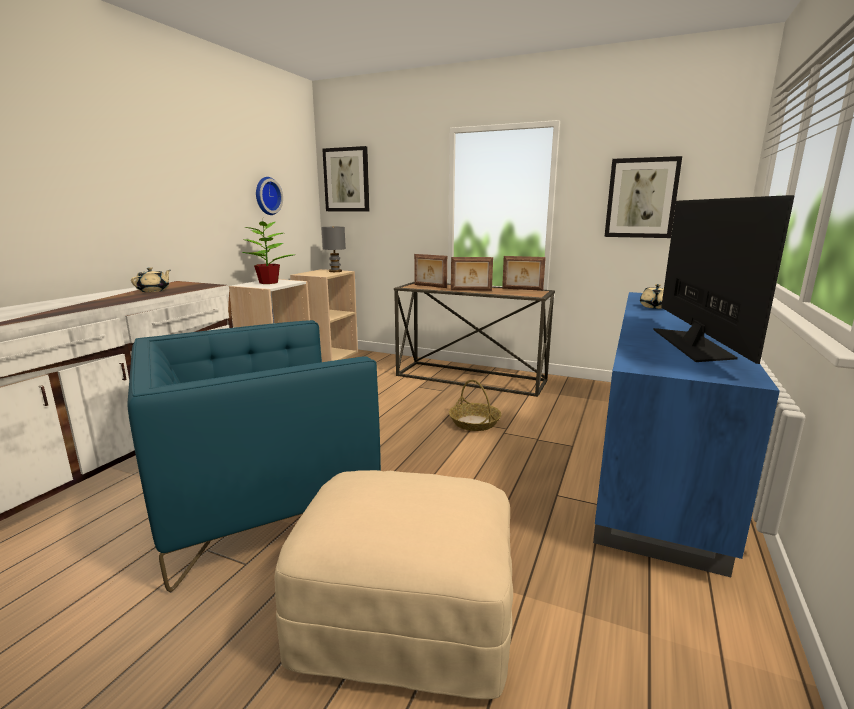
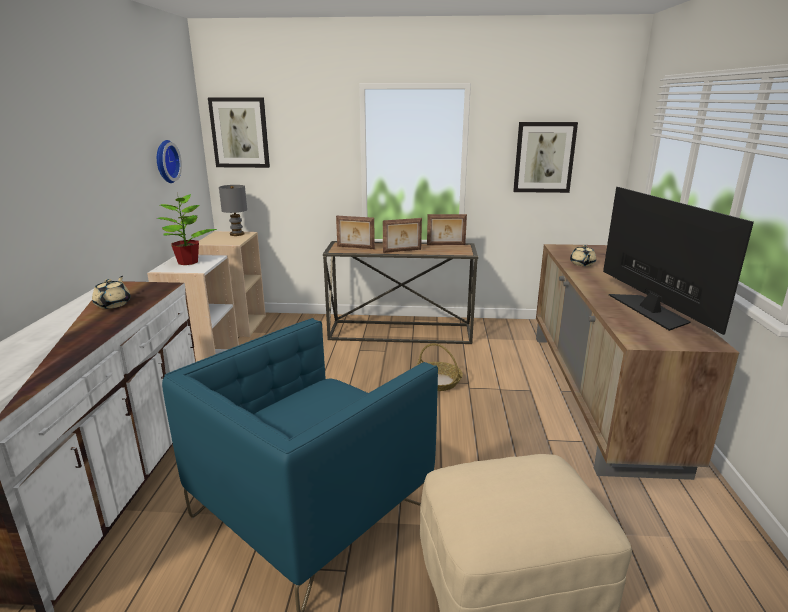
camera: 20 degrees left, 5 degrees up
(655, 462) = (597, 394): blue tv stand -> brown tv stand

